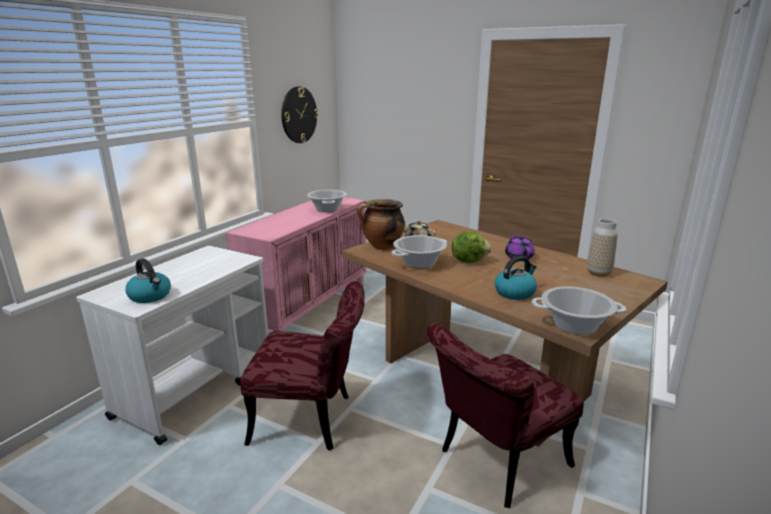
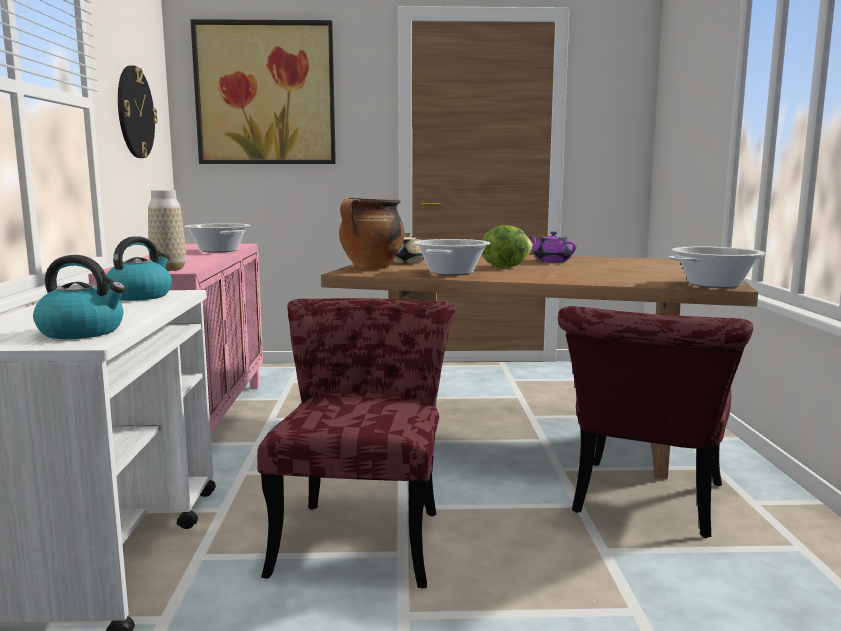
camera: 30 degrees left, 10 degrees down
(312, 419) = (363, 532): red chair -> red chair turned 60 degrees counterclockwise
(391, 93) = (265, 93): none -> picture
(515, 292) = (607, 276): kettle -> kettle (140, 296)
(598, 273) = (653, 262): vase -> vase (168, 269)

